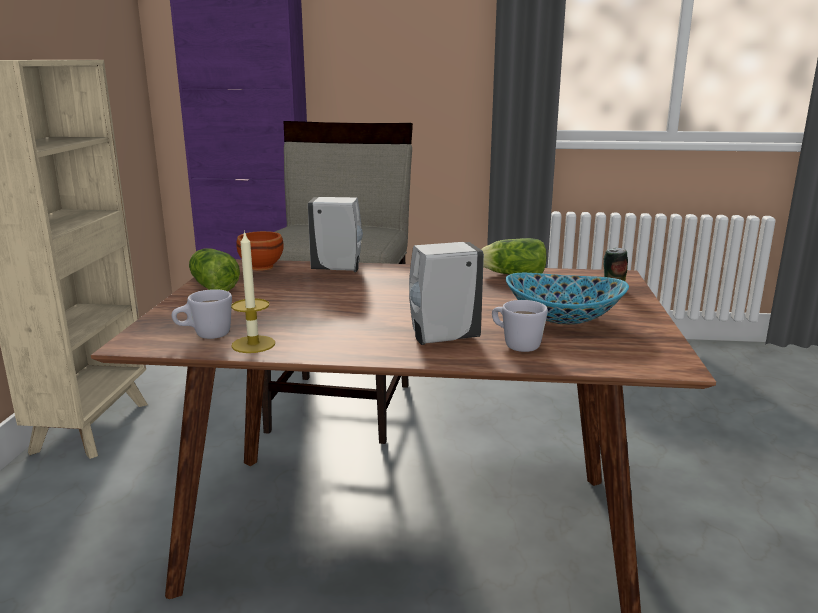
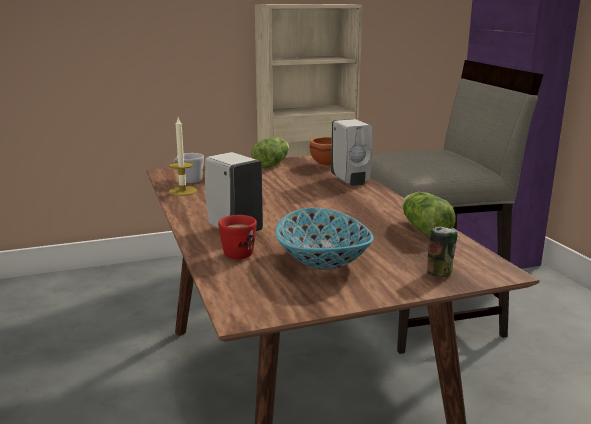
camera: 65 degrees right, 0 degrees up
(515, 344) = (241, 252): white mug -> red mug

